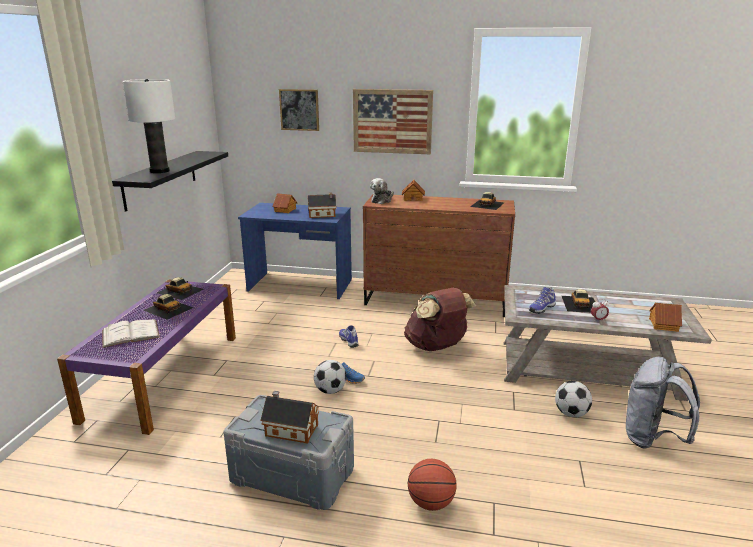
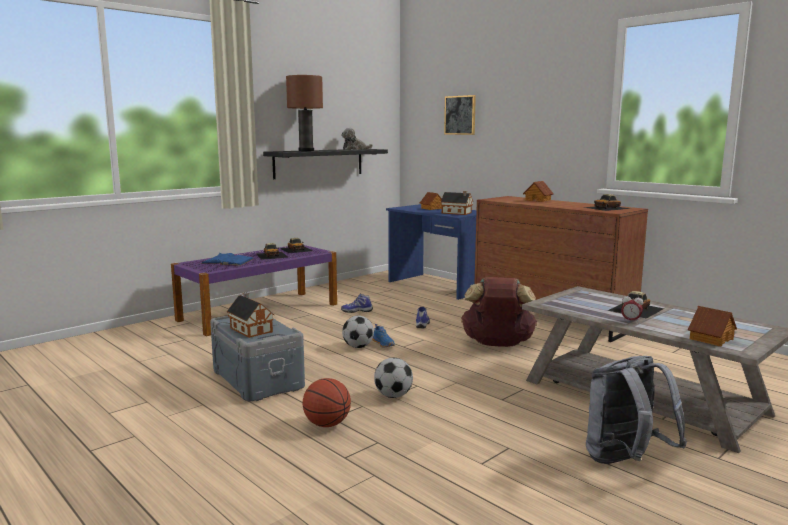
camera: 35 degrees right, 10 degrees down
(130, 333) = (227, 261): white book -> blue book
(160, 171) = (306, 150): white table lamp -> brown table lamp
(382, 200) = (503, 198): plush toy -> plush toy (355, 149)
(392, 121) = (537, 123): picture -> none
(541, 308) = (580, 304): shoe -> shoe (357, 311)
(571, 414) = (559, 418): football -> football (393, 396)

